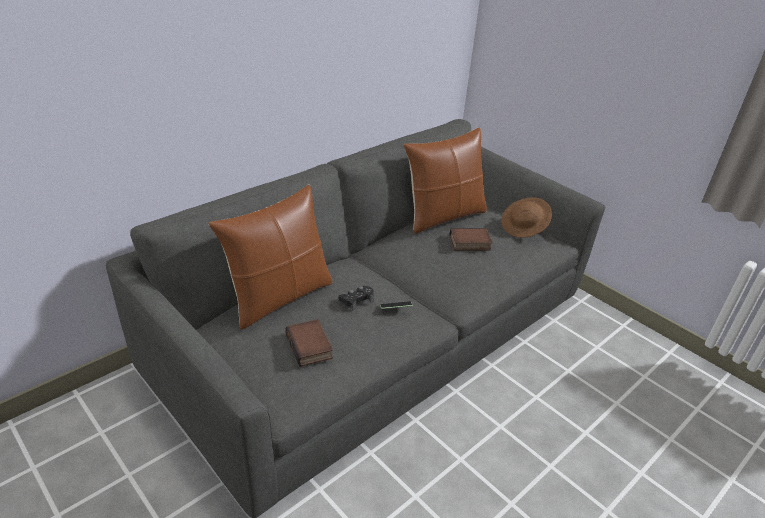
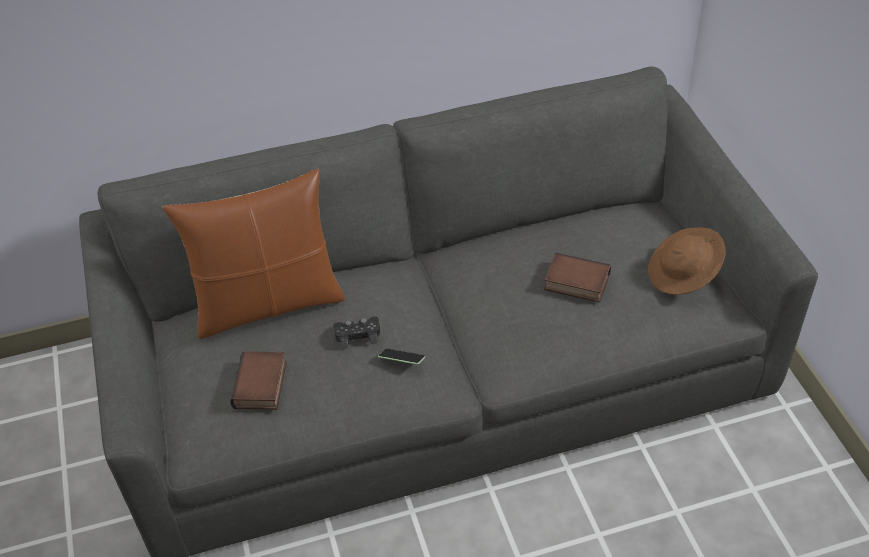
camera: 30 degrees right, 10 degrees up
(443, 216) = (573, 225): brown pillow -> none

